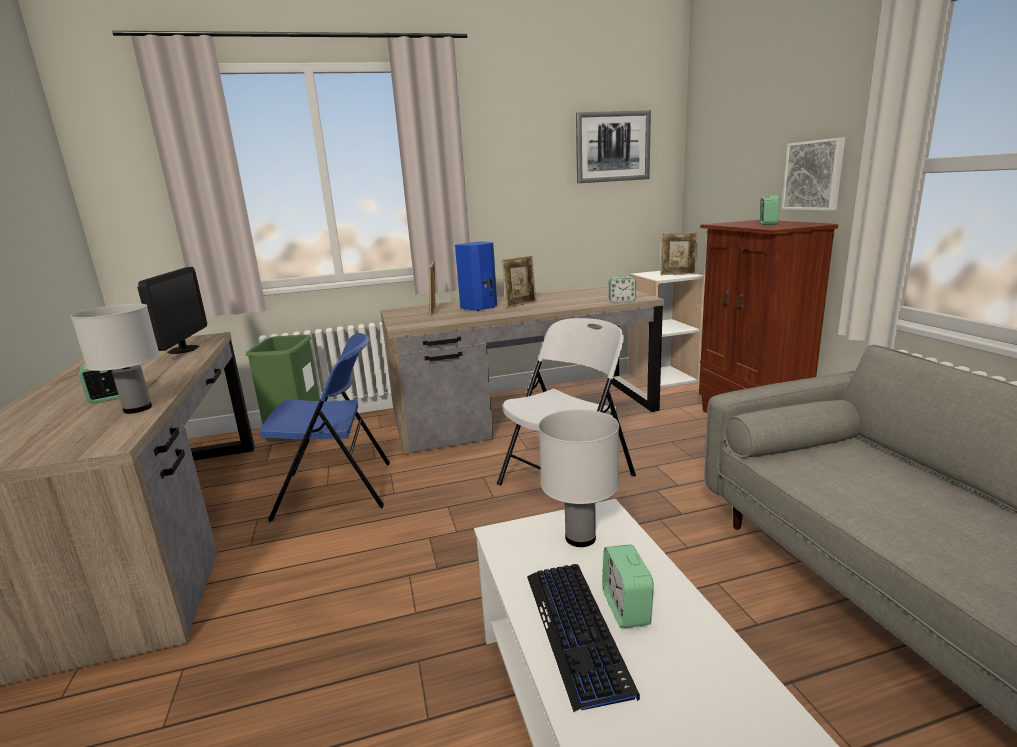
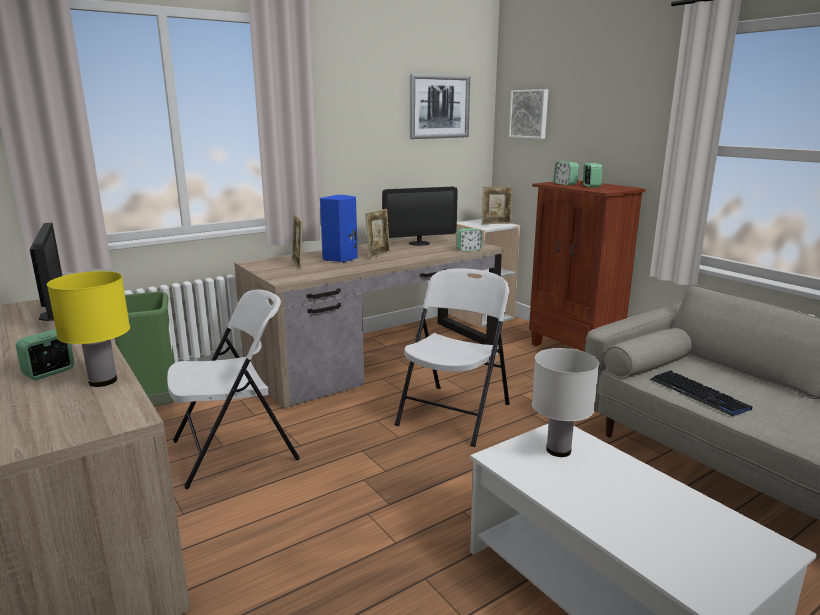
camera: 20 degrees left, 0 degrees up
(138, 408) = (103, 381): white table lamp -> yellow table lamp
(334, 490) = (235, 450): blue chair -> white chair
(576, 294) = (419, 243): none -> monitor
(577, 631) = (607, 512): keyboard -> keyboard (698, 394)
(626, 609) = (627, 492): alarm clock -> alarm clock (565, 184)
(814, 175) = (622, 148): picture -> picture (529, 114)

